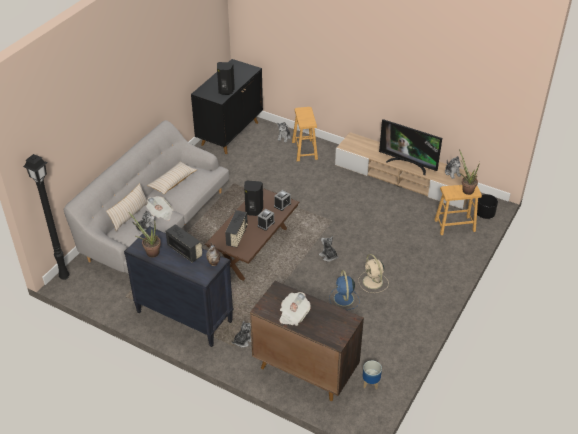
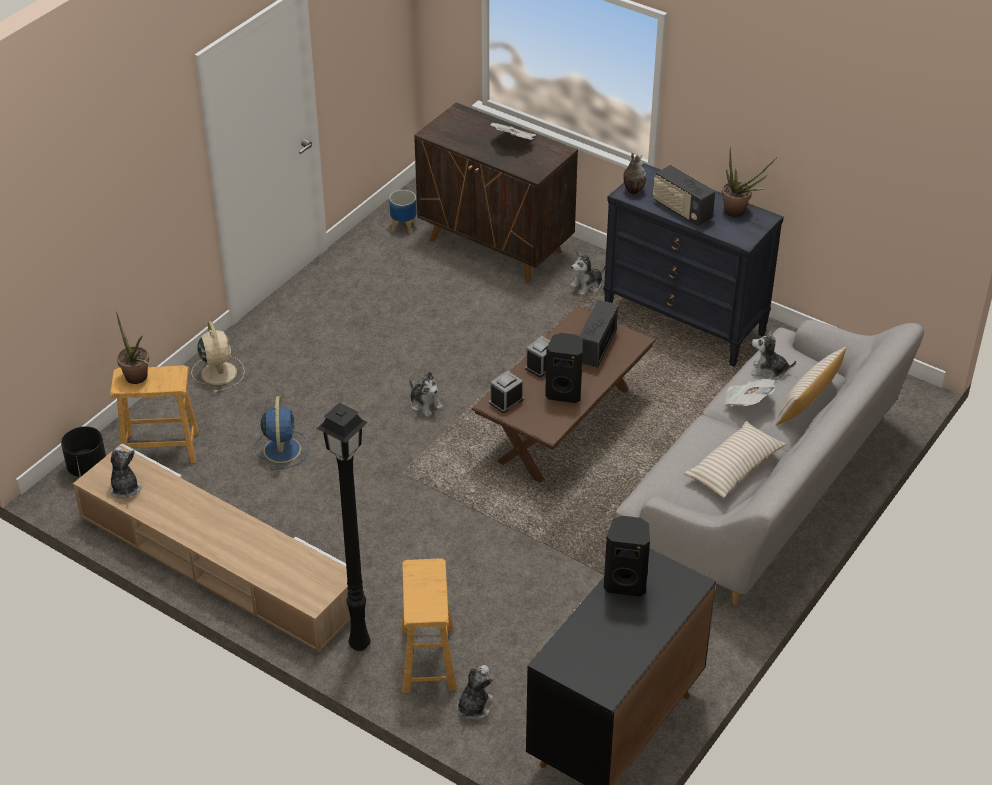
camera: 175 degrees left, 0 degrees up
(64, 276) = (912, 398): black floor lamp -> black floor lamp (360, 646)
(344, 299) = (415, 333): blue fan -> blue fan (282, 448)
(373, 282) = (356, 356): beige fan -> beige fan (218, 372)
(408, 164) = (210, 516): television -> none

